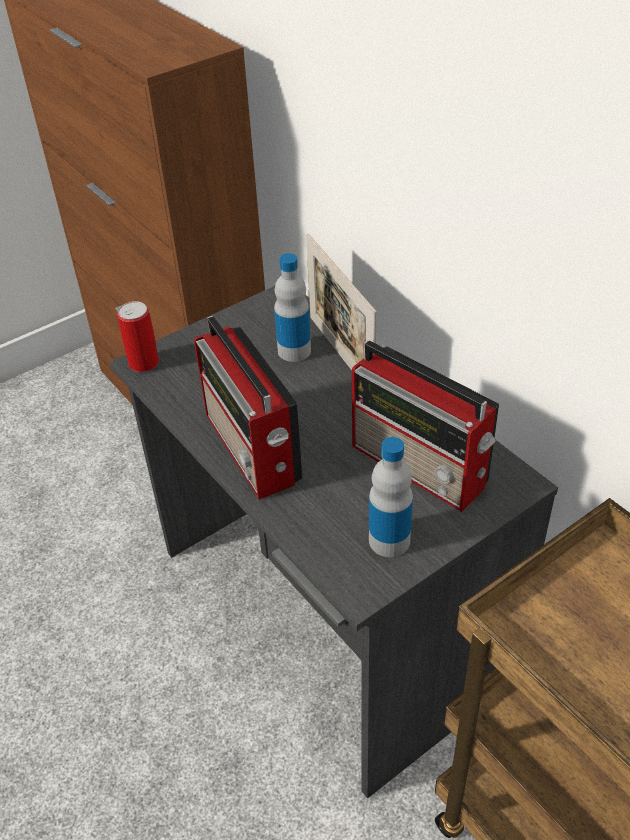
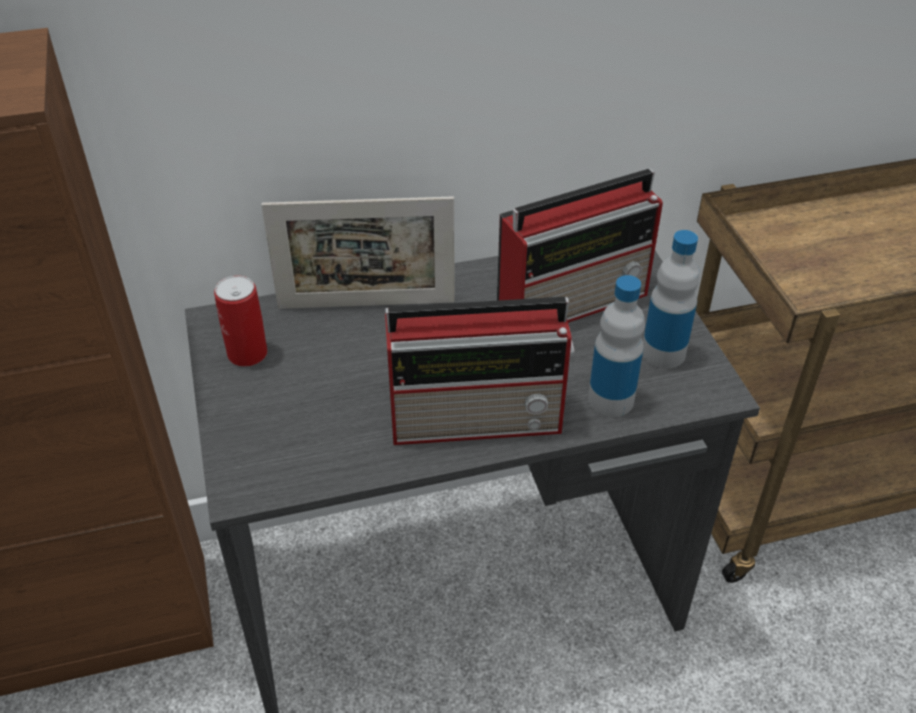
camera: 70 degrees left, 0 degrees up
(143, 363) = (244, 484): can -> can (247, 353)
(294, 351) = (329, 338): bottle -> bottle (611, 400)

